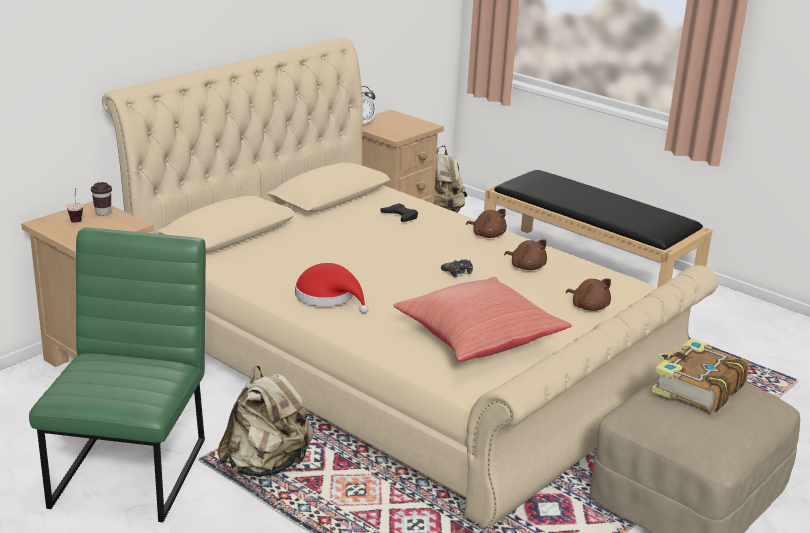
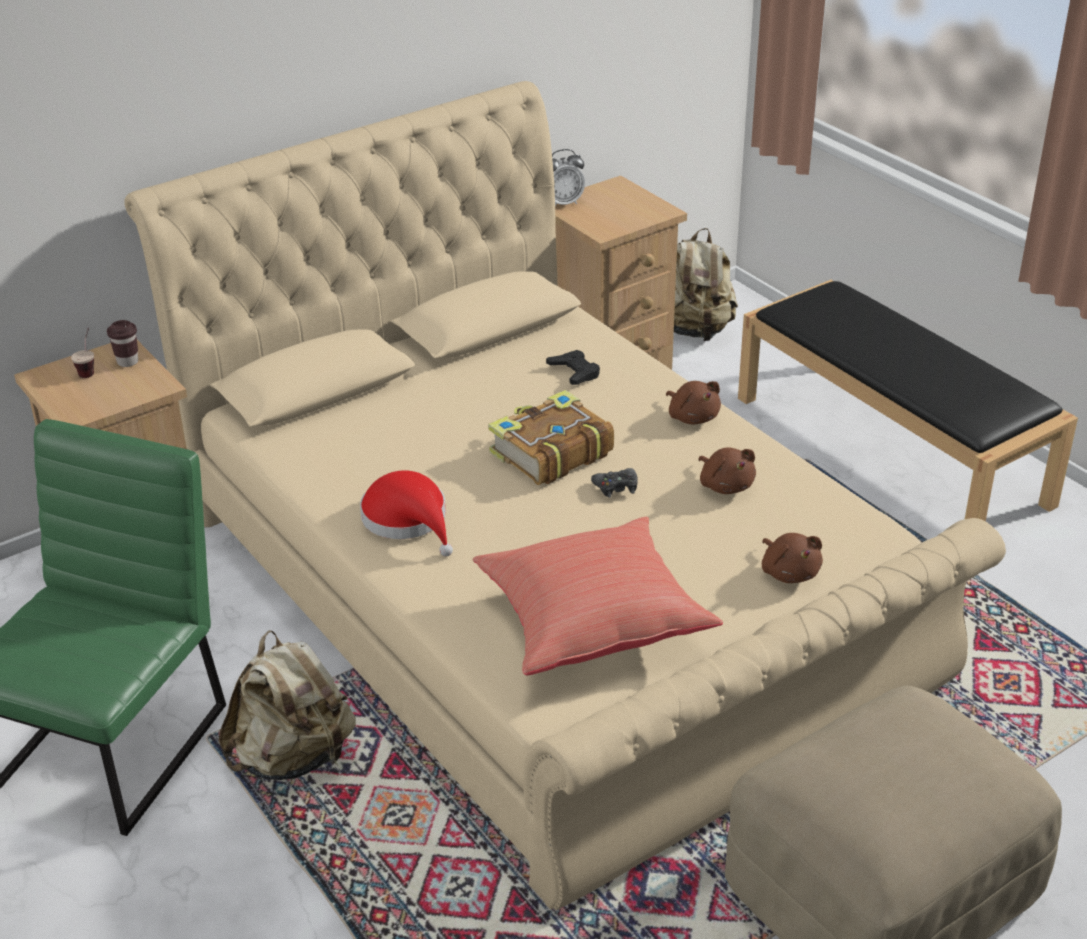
camera: 15 degrees right, 10 degrees up
(696, 388) = (894, 748): book -> book (549, 453)

